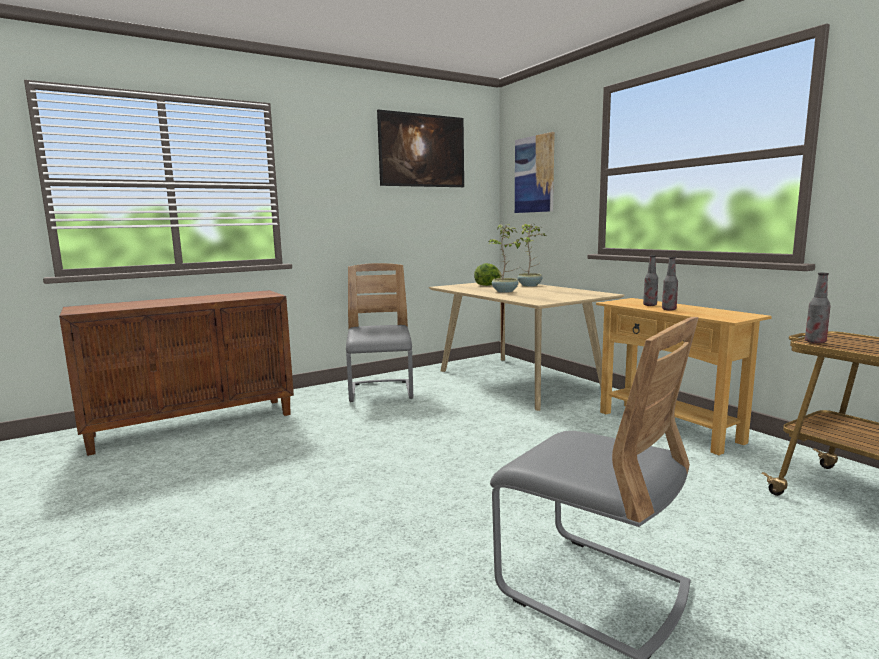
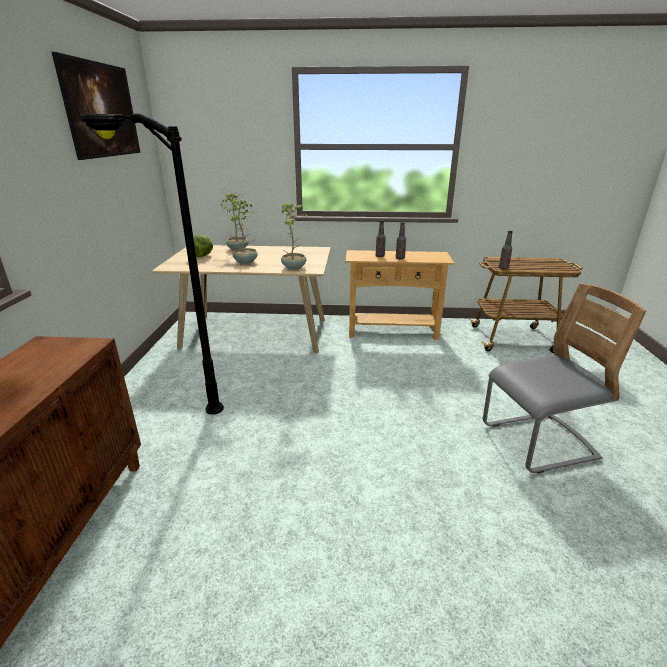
camera: 55 degrees left, 15 degrees up
(381, 392) = (175, 394): grey chair -> black floor lamp
(529, 299) = (294, 267): none -> potted plant
(534, 174) = (211, 140): picture -> none

